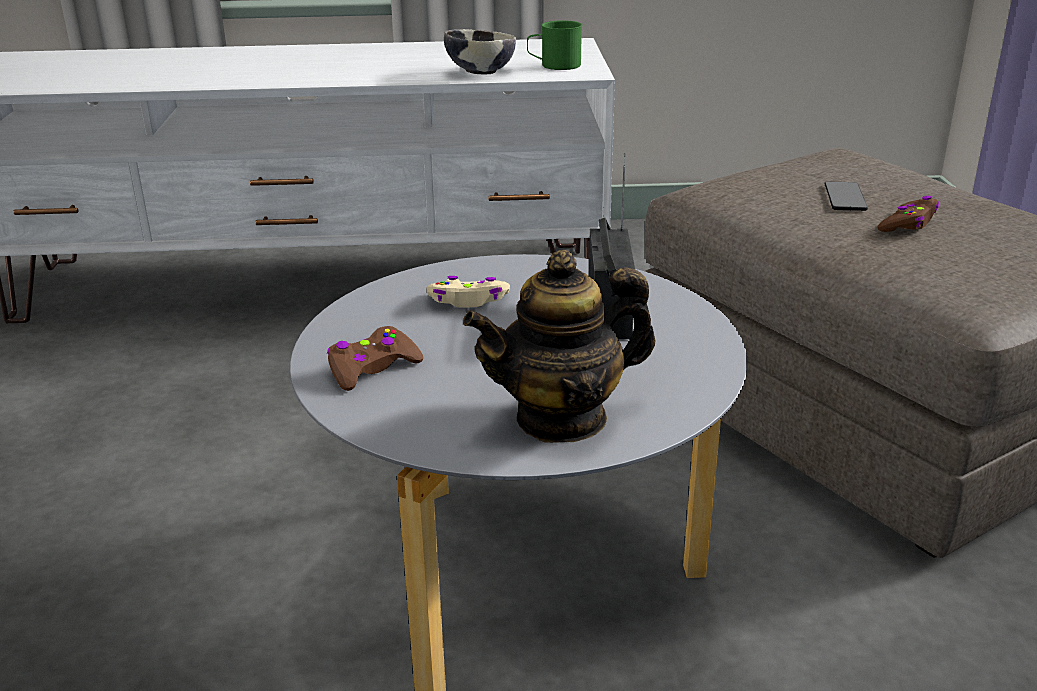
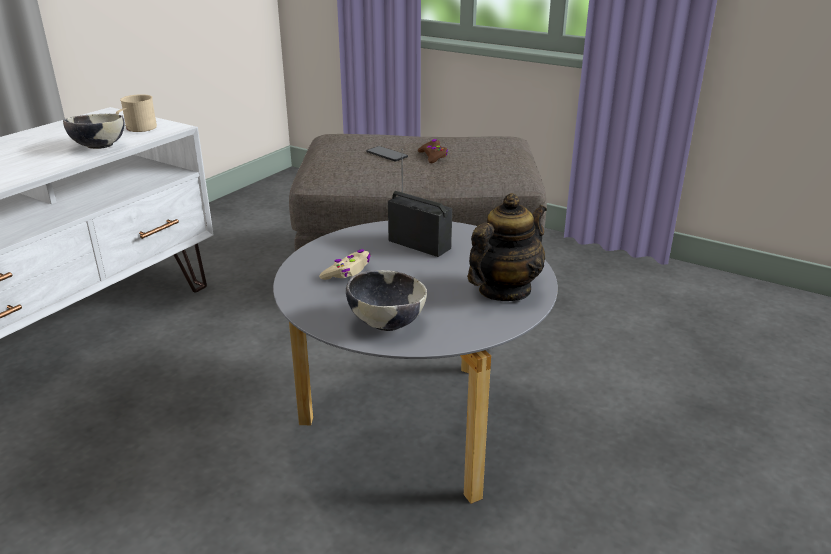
camera: 55 degrees left, 0 degrees up
(372, 368) = (386, 322): brown game controller -> bowl
(554, 65) = (137, 129): green mug -> beige mug
(562, 418) = (504, 290): teapot -> teapot turned 150 degrees counterclockwise

